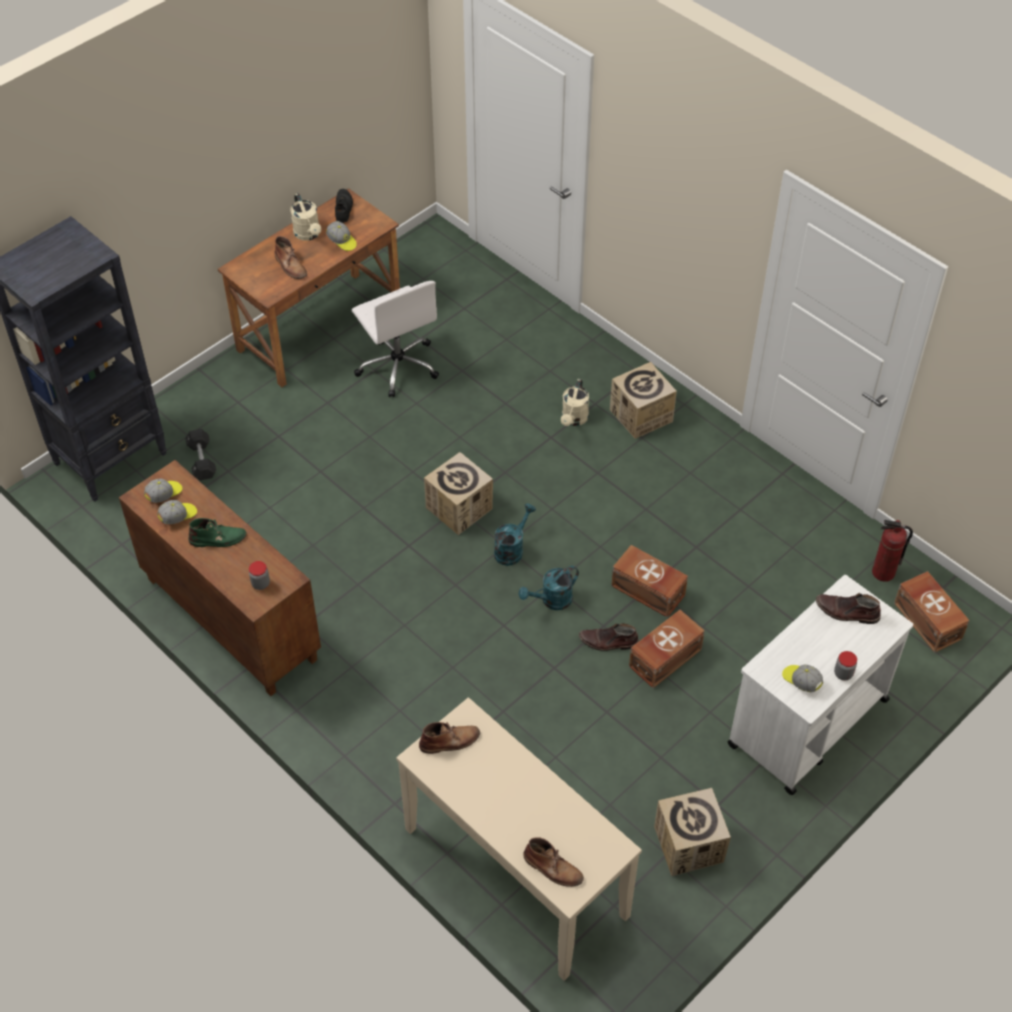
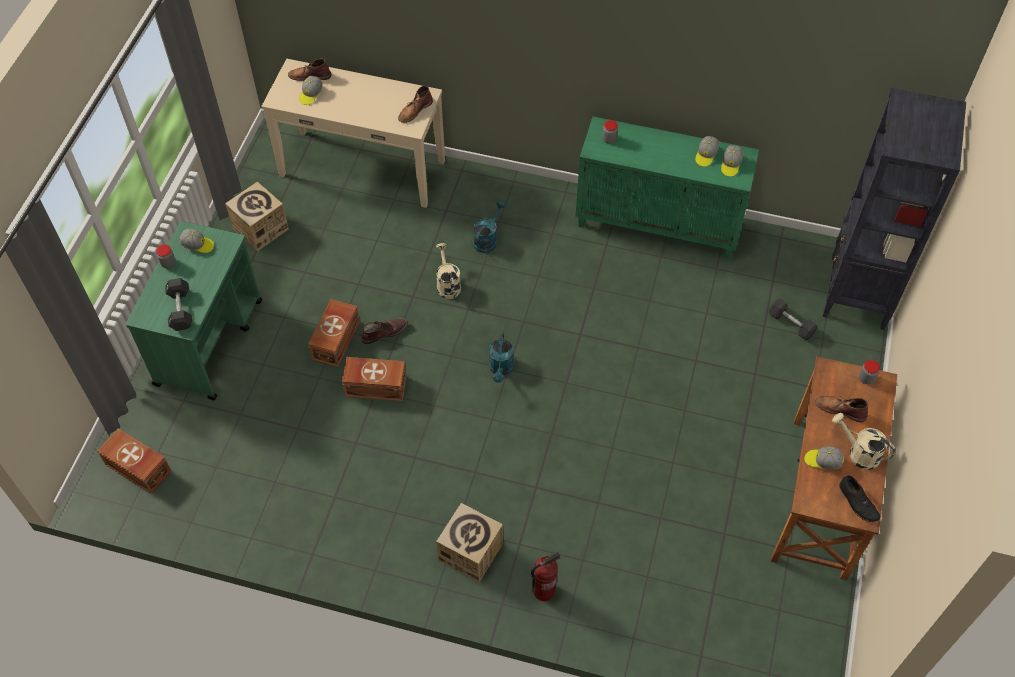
camera: 150 degrees right, 5 degrees up
(218, 539) = (664, 153): green boot -> none
(229, 619) = (659, 224): brown cabinet -> green cabinet
(246, 276) = (866, 378): none -> jar
(398, 366) = (719, 493): white office chair -> none
(459, 508) = (565, 383): cardboard box -> none
(552, 601) = (444, 343): turquoise watering can -> turquoise watering can (487, 239)
(567, 834) = (311, 94): none -> cap
(574, 420) = (527, 516): beige watering can -> beige watering can (447, 284)
(807, 723) = (210, 341): white cart -> green cart
(846, 612) = (180, 310): brown boot -> black dumbbell
(883, 573) = (188, 495): fire extinguisher -> fire extinguisher (544, 590)

